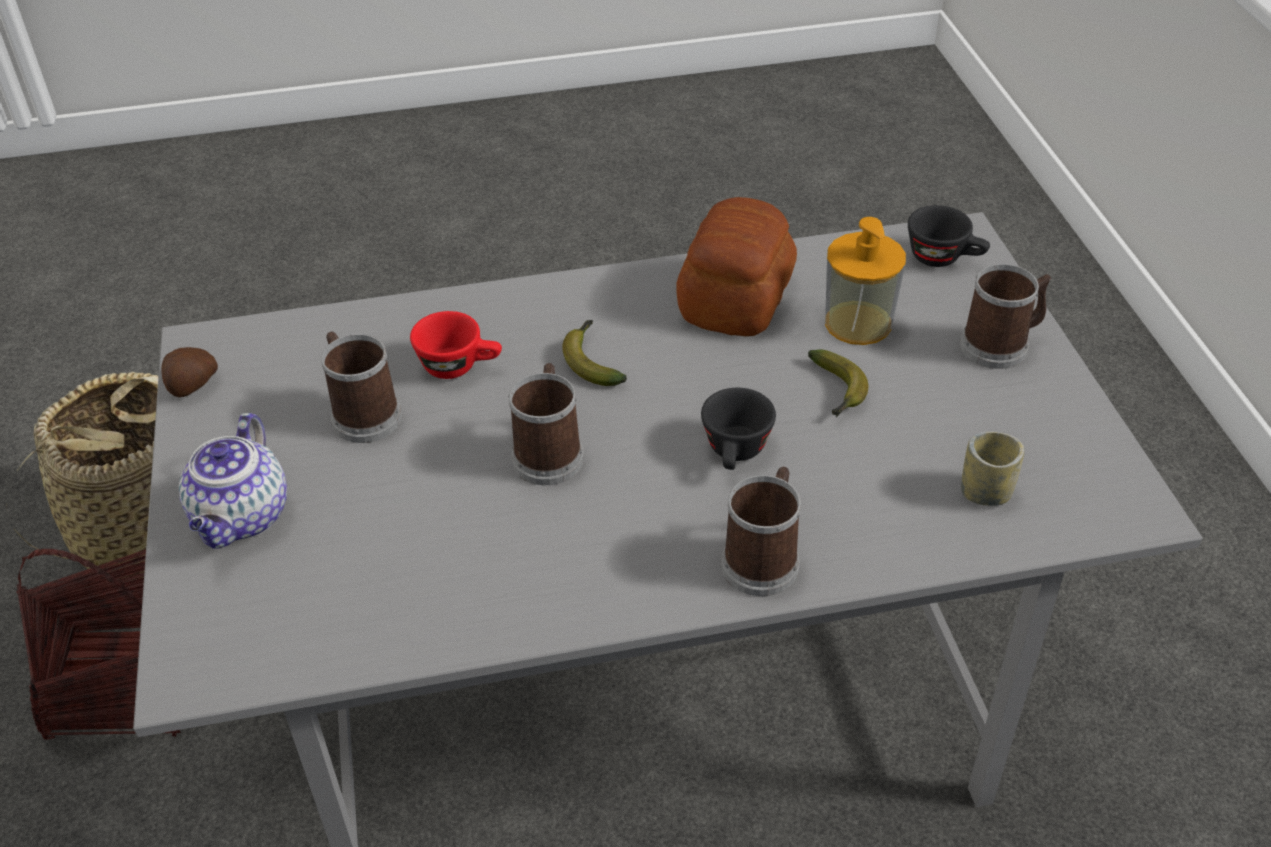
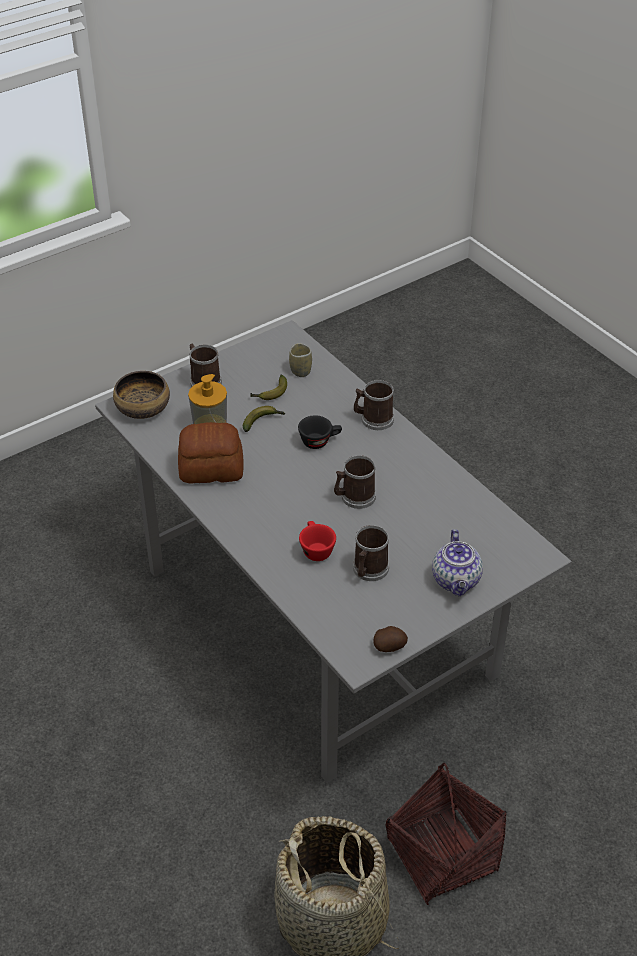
camera: 115 degrees left, 0 degrees up
(242, 518) = (456, 581): teapot -> teapot turned 105 degrees clockwise
(592, 360) = (285, 504): banana -> banana (270, 393)
(944, 258) = (143, 408): black cup -> bowl

